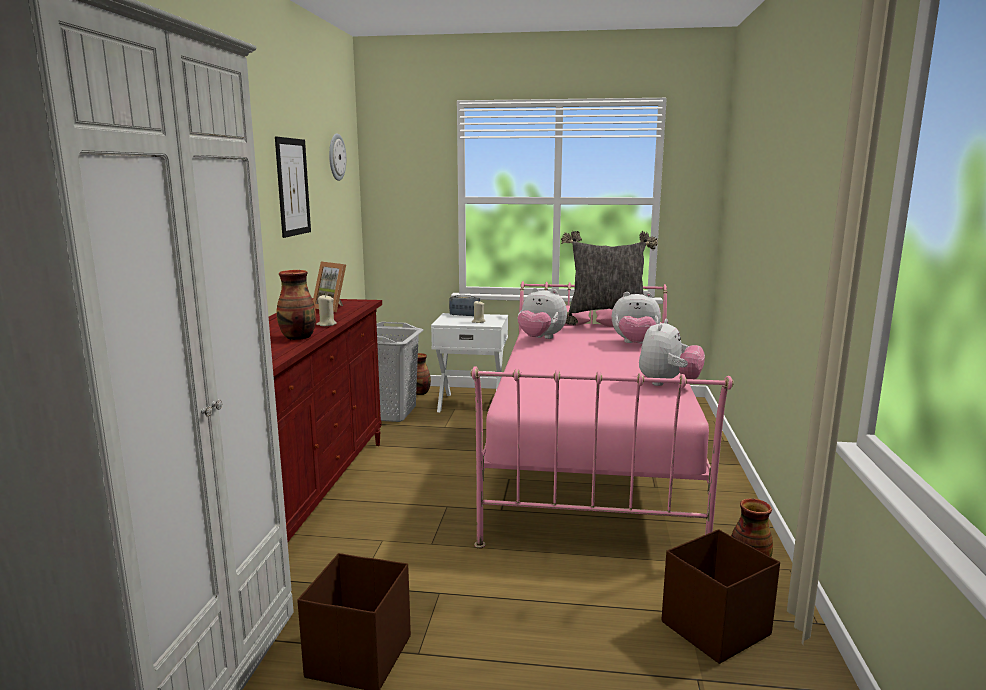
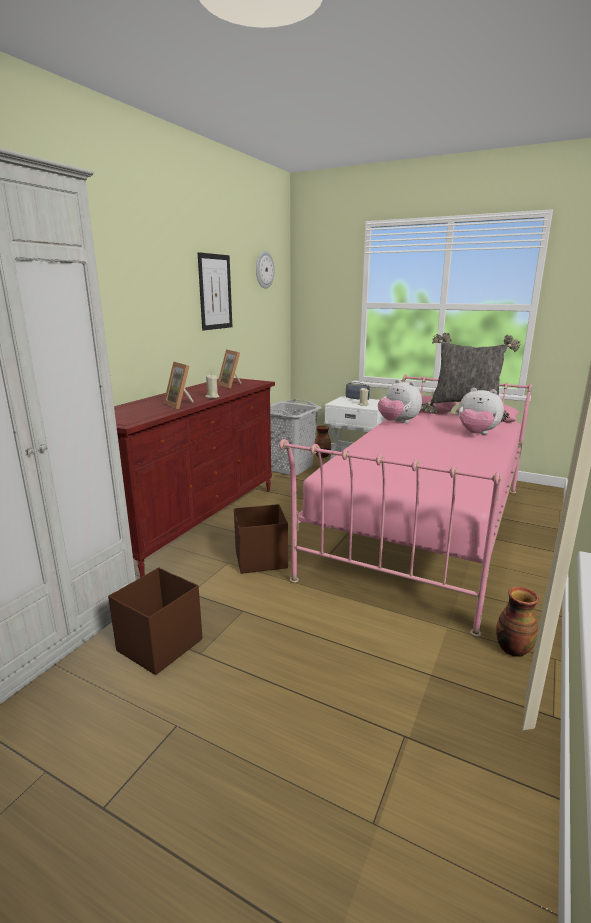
camera: 20 degrees right, 5 degrees up
(299, 337) = (181, 405): vase -> picture frame
(668, 383) = (476, 472): plush toy -> none
(714, 629) = (446, 695): brown storage box -> brown storage box (260, 559)

